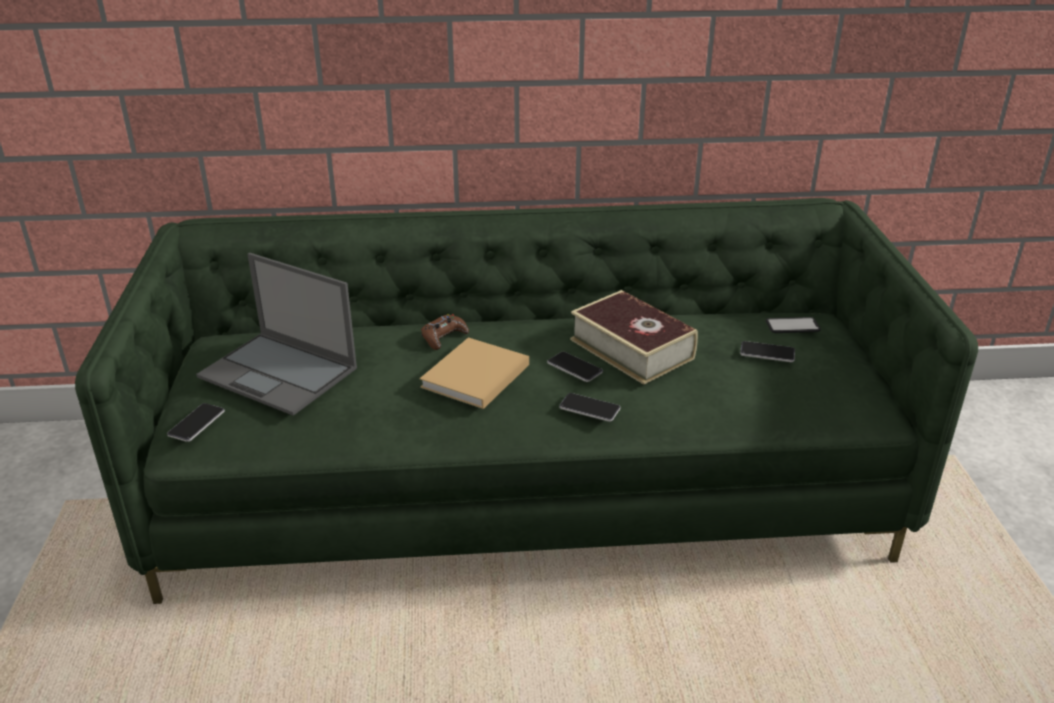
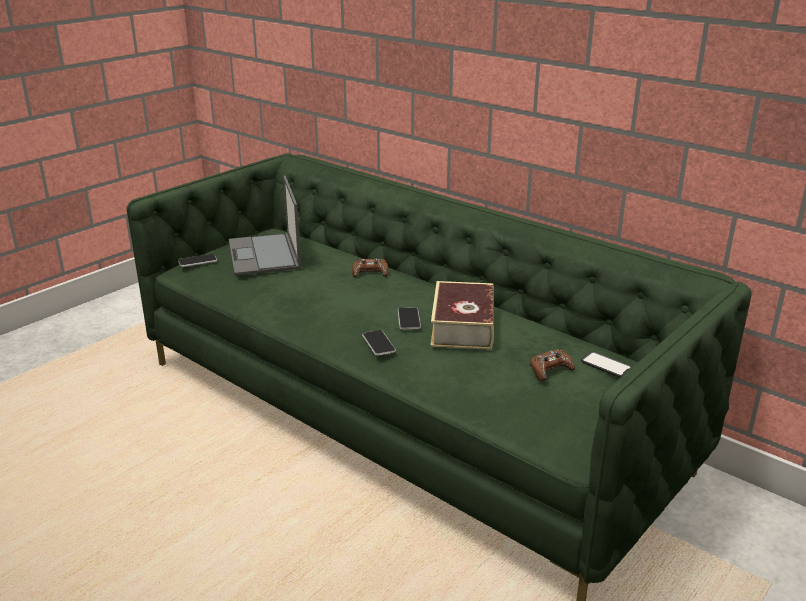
camera: 45 degrees right, 5 degrees down
(473, 377) = (346, 298): beige book -> none
(767, 353) = (550, 370): phone -> brown game controller

